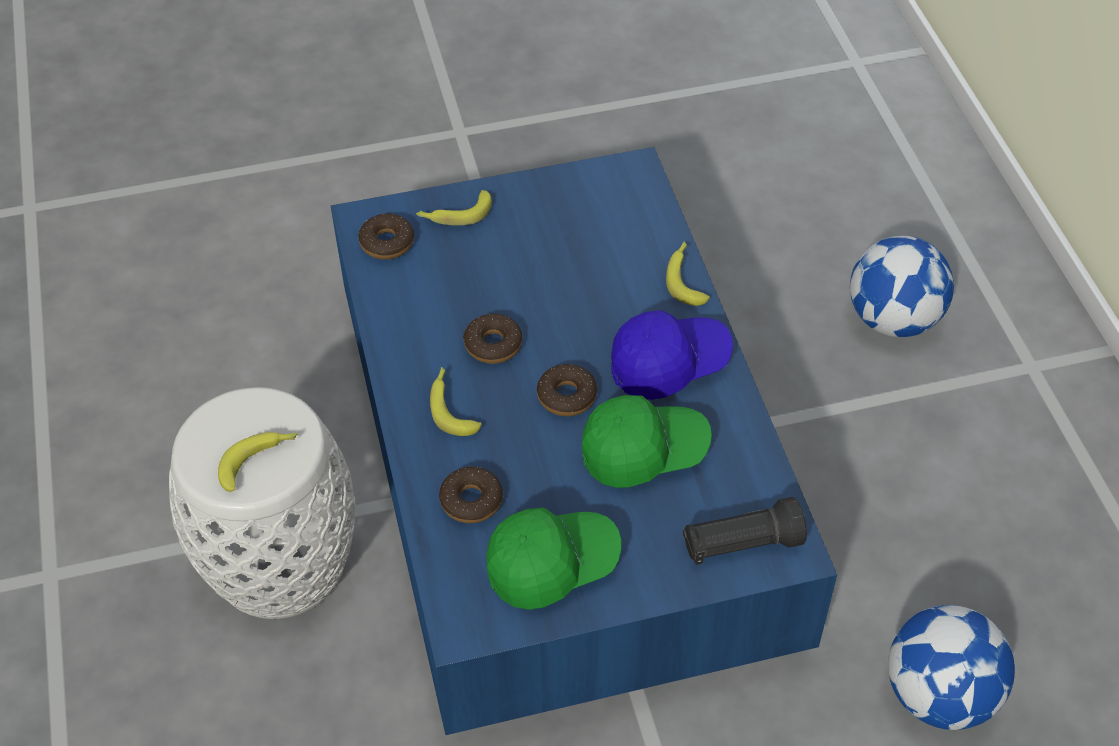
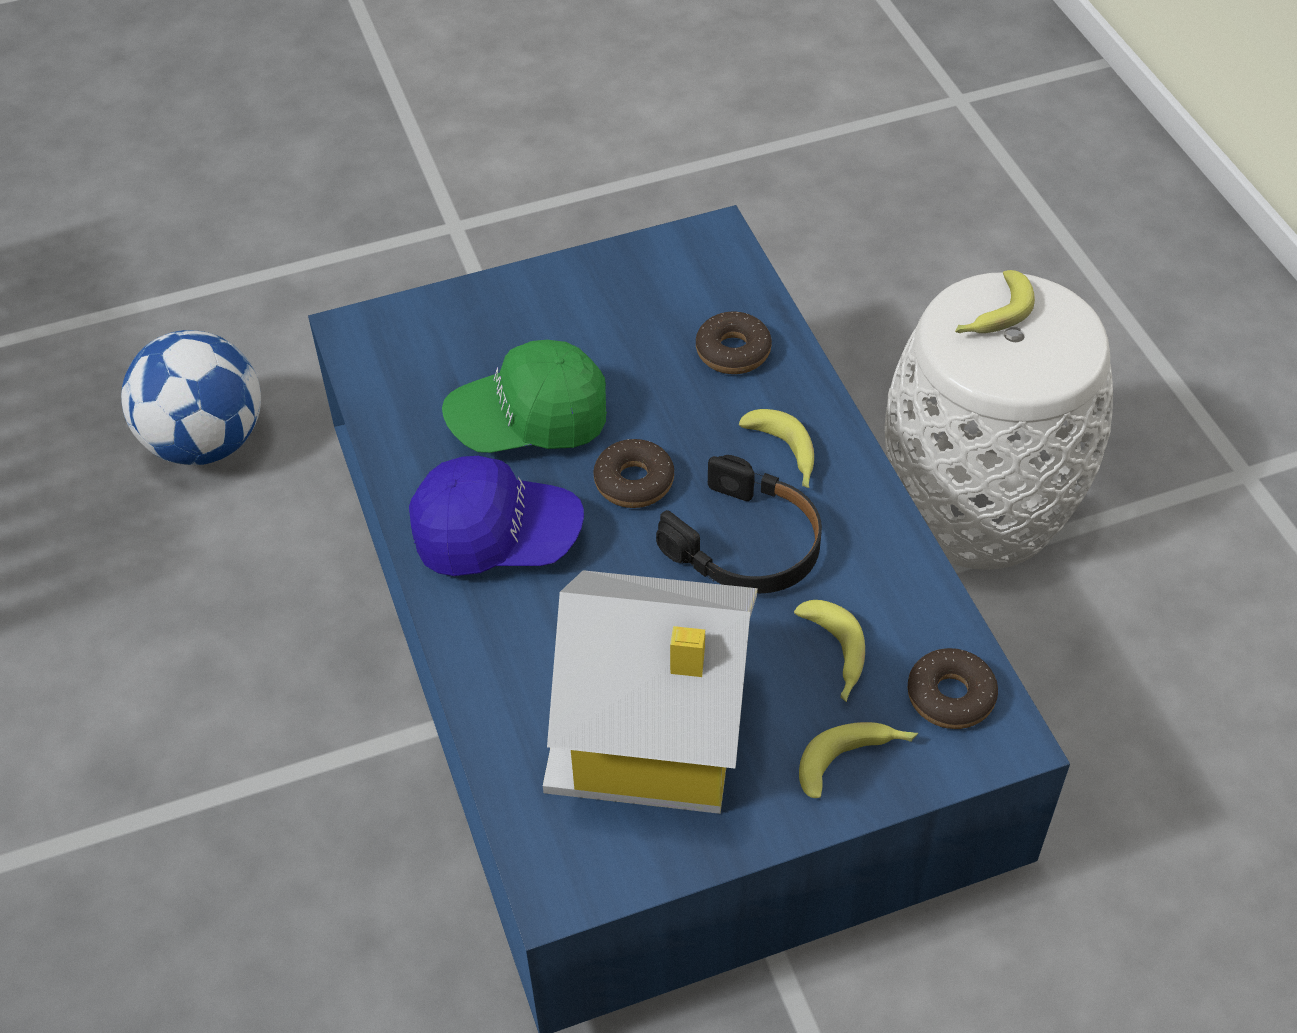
camera: 175 degrees right, 0 degrees up
(493, 345) = (746, 544): donut -> black headphones
(552, 565) = (628, 297): green cap -> none
(574, 232) = (652, 744): none -> toy house
(669, 364) = (497, 537): blue cap -> blue cap turned 150 degrees counterclockwise
(686, 277) = (470, 675): banana -> banana (832, 658)
(741, 545) = (414, 333): black flashlight -> none
(893, 319) = (136, 952): football -> none

